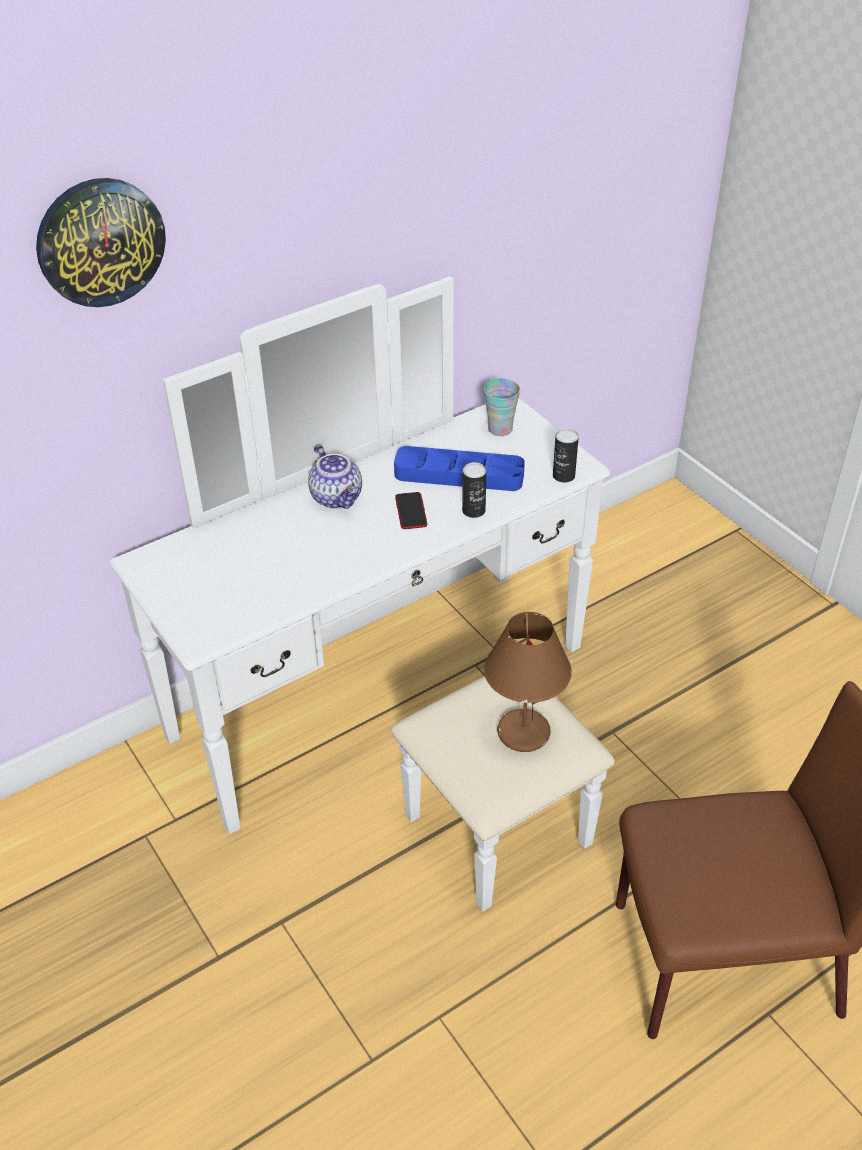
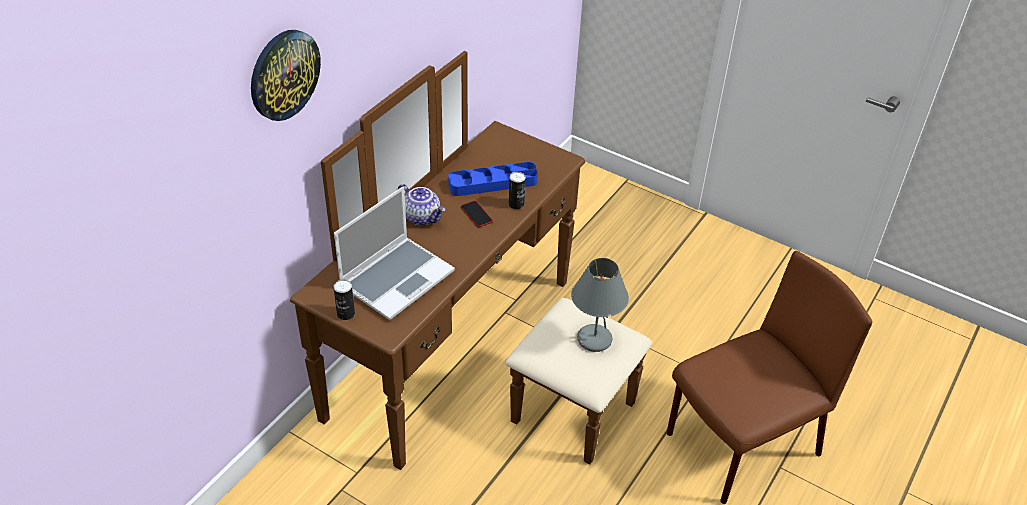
camera: 25 degrees left, 0 degrees up
(255, 569) = (397, 278): none -> laptop
(406, 720) = (479, 360): white dresser -> brown dresser
(500, 429) = (501, 147): cup -> none
(522, 732) = (593, 339): brown table lamp -> grey table lamp
(563, 476) = (559, 168): can -> can (346, 314)

